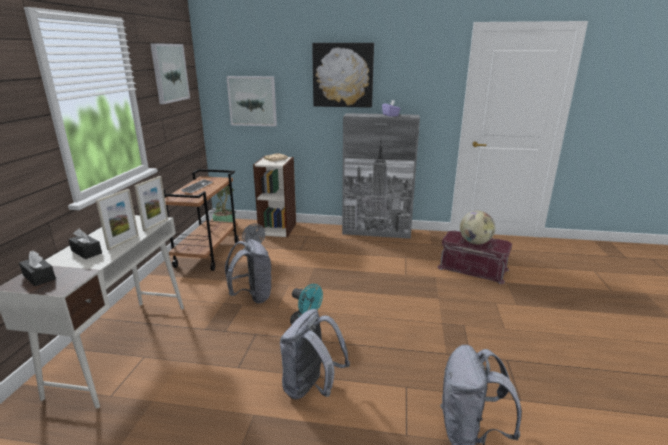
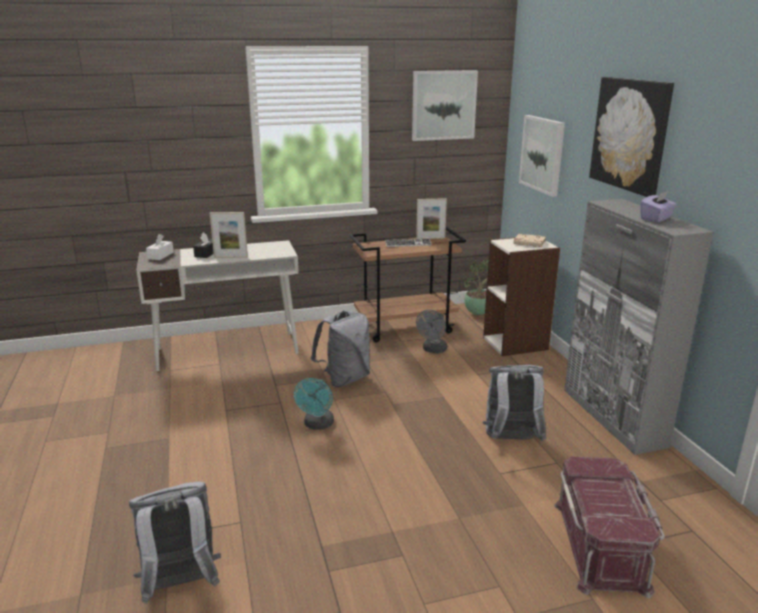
camera: 65 degrees right, 0 degrees up
(39, 277) = (160, 255): black tissue box -> white tissue box
(156, 225) = (274, 255): picture frame -> picture frame (430, 238)
(311, 388) = (214, 458): grey backpack -> grey backpack (511, 441)
(475, 242) = (602, 495): globe -> none

